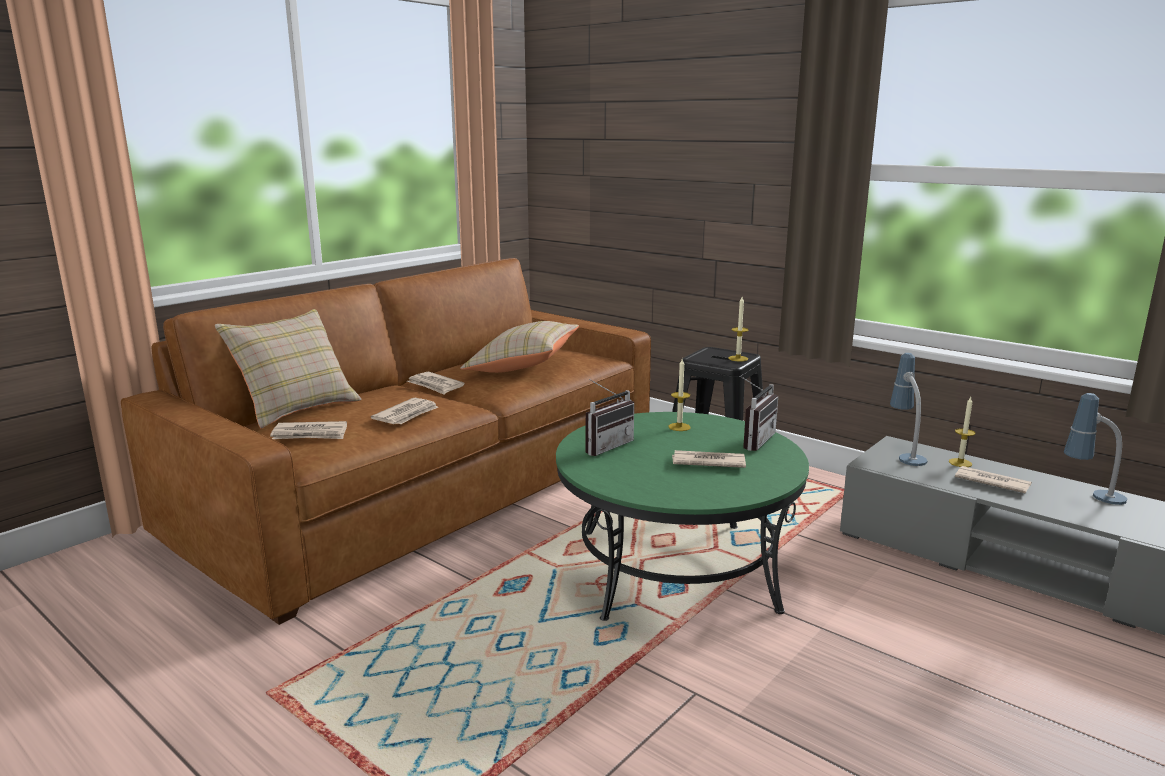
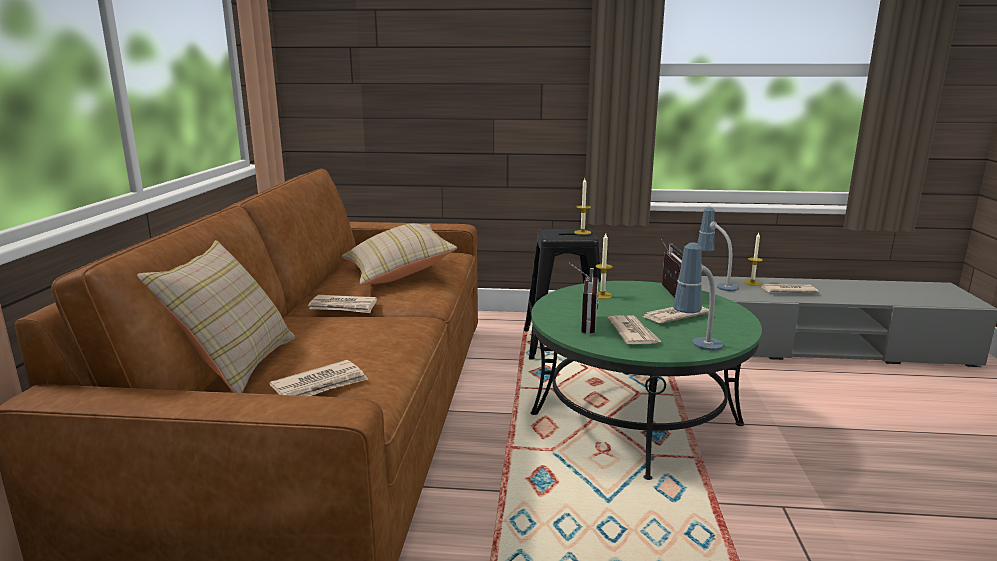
camera: 35 degrees left, 0 degrees up
(407, 414) = (384, 339): newspaper -> newspaper (633, 333)
(1090, 499) = (844, 288): table lamp -> table lamp (696, 350)

